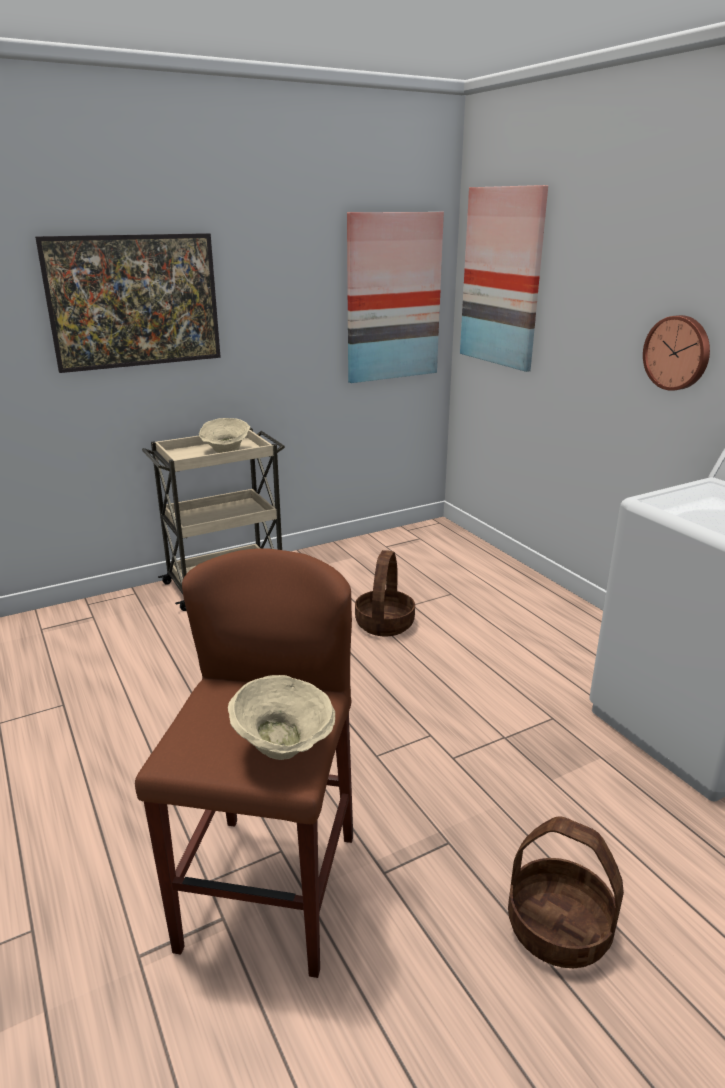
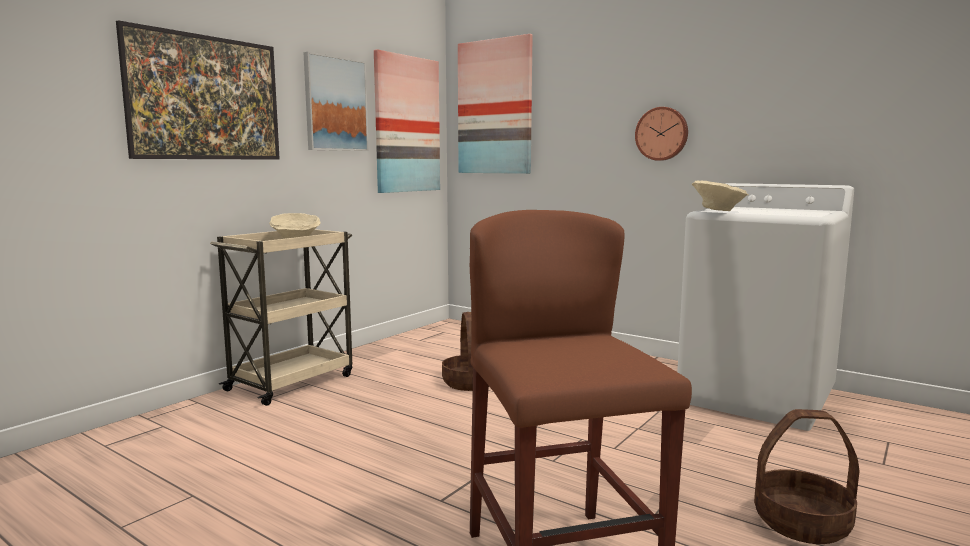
camera: 25 degrees left, 15 degrees down
(284, 746) = (624, 356): beige bowl -> beige bowl (719, 211)
(293, 286) = (335, 104): none -> picture

